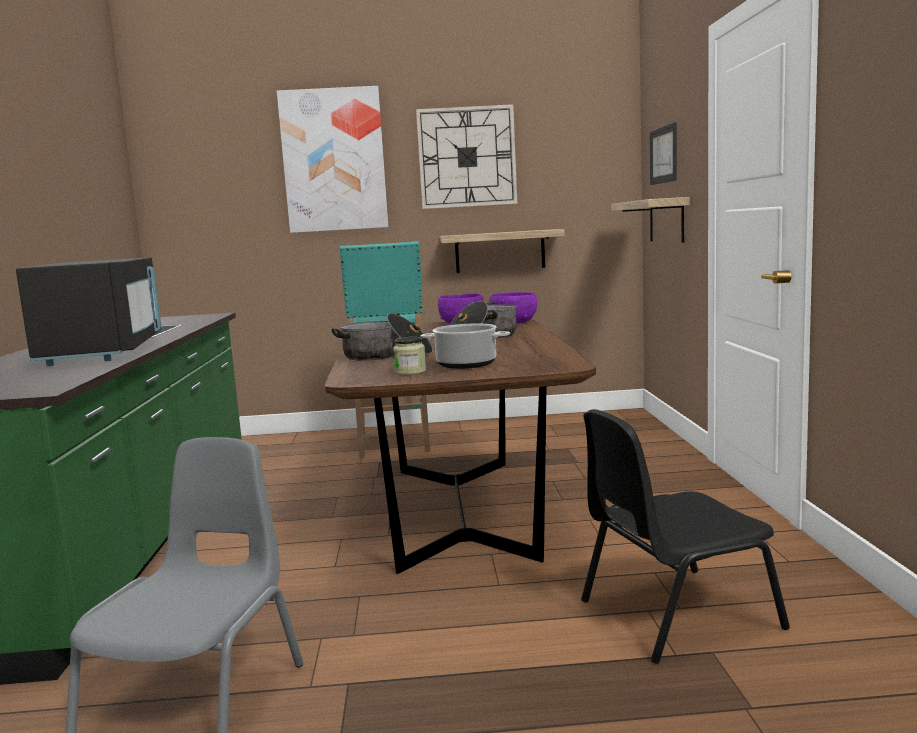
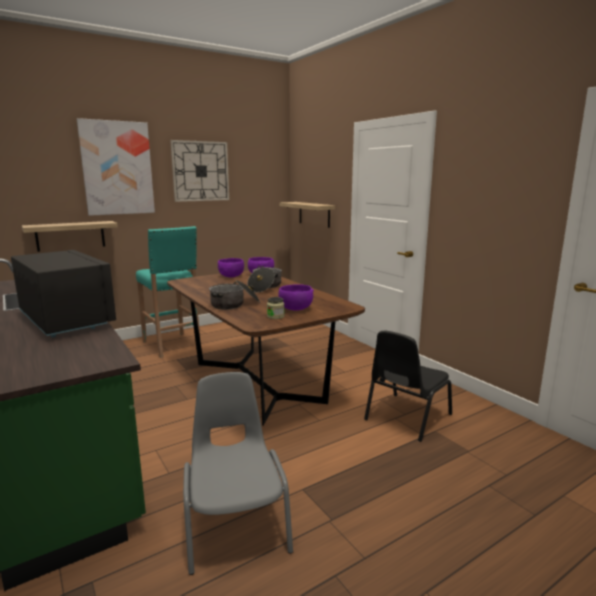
camera: 30 degrees left, 5 degrees up
(465, 364) = (296, 309): cooking pot -> purple bowl
(500, 251) = (219, 227): shelf -> shelf (70, 236)
(664, 155) = (312, 179): picture -> none

